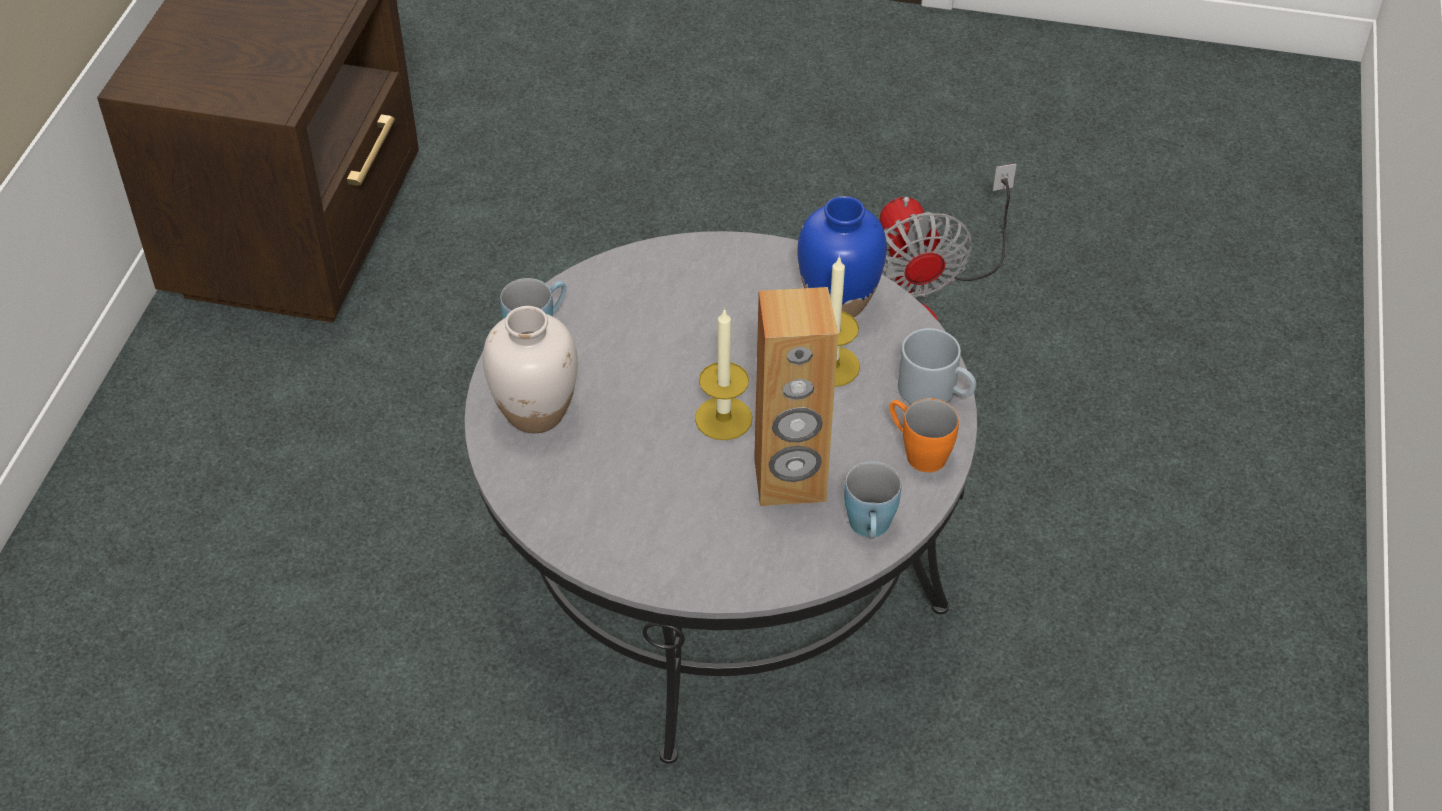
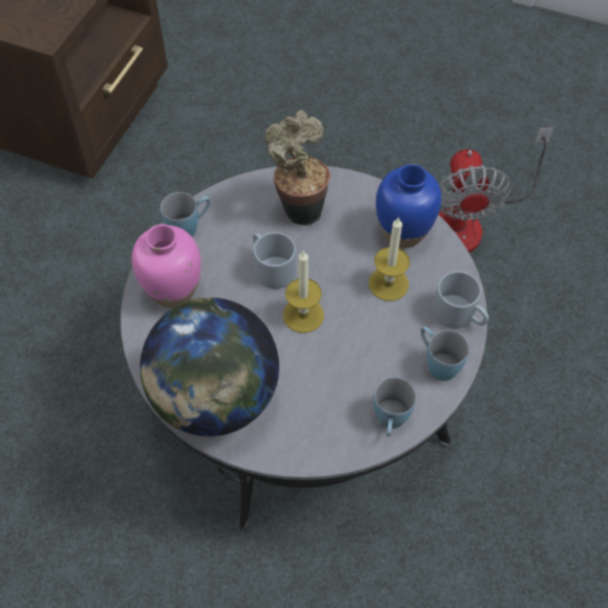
camera: 10 degrees right, 10 degrees up
(536, 412) = (174, 291): white vase -> pink vase
(626, 533) = (215, 398): none -> globe
(664, 366) = (270, 267): none -> grey mug
(688, 288) = (299, 208): none -> potted plant
(790, 481) = (340, 373): brown speaker -> none
(917, 452) = (437, 362): orange mug -> blue mug

